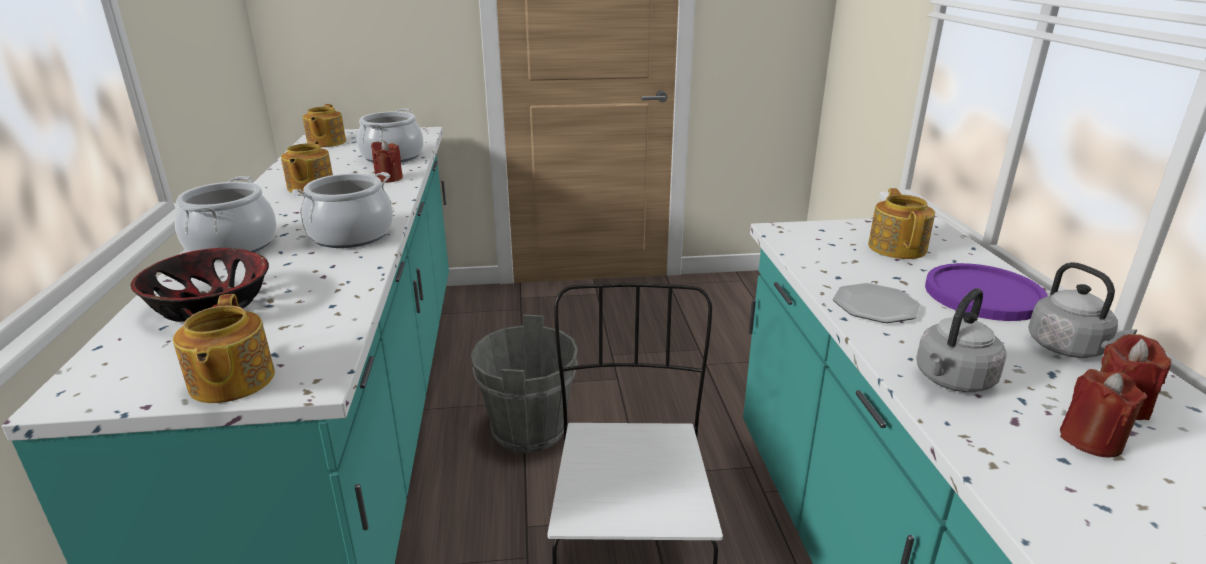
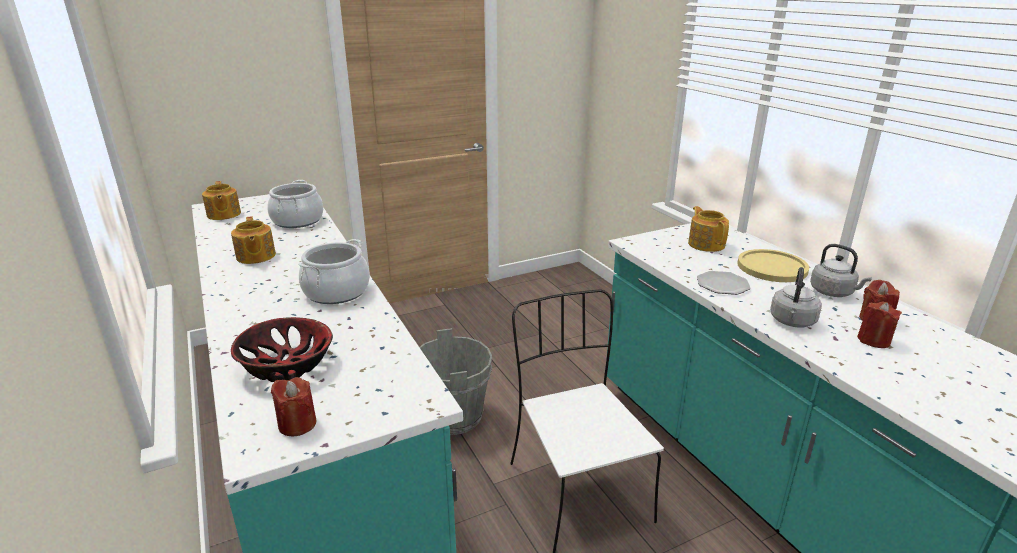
camera: 20 degrees left, 0 degrees up
(230, 382) = (368, 414): teapot -> none
(233, 246) = (247, 316): cooking pot -> none
(389, 178) = (315, 240): red candle -> red candle (297, 424)
(983, 294) = (772, 267): purple plate -> yellow plate

